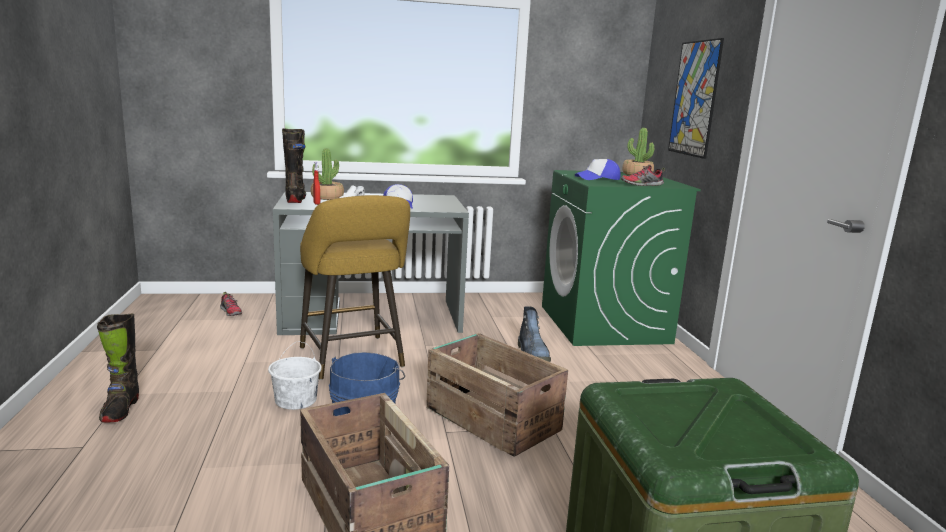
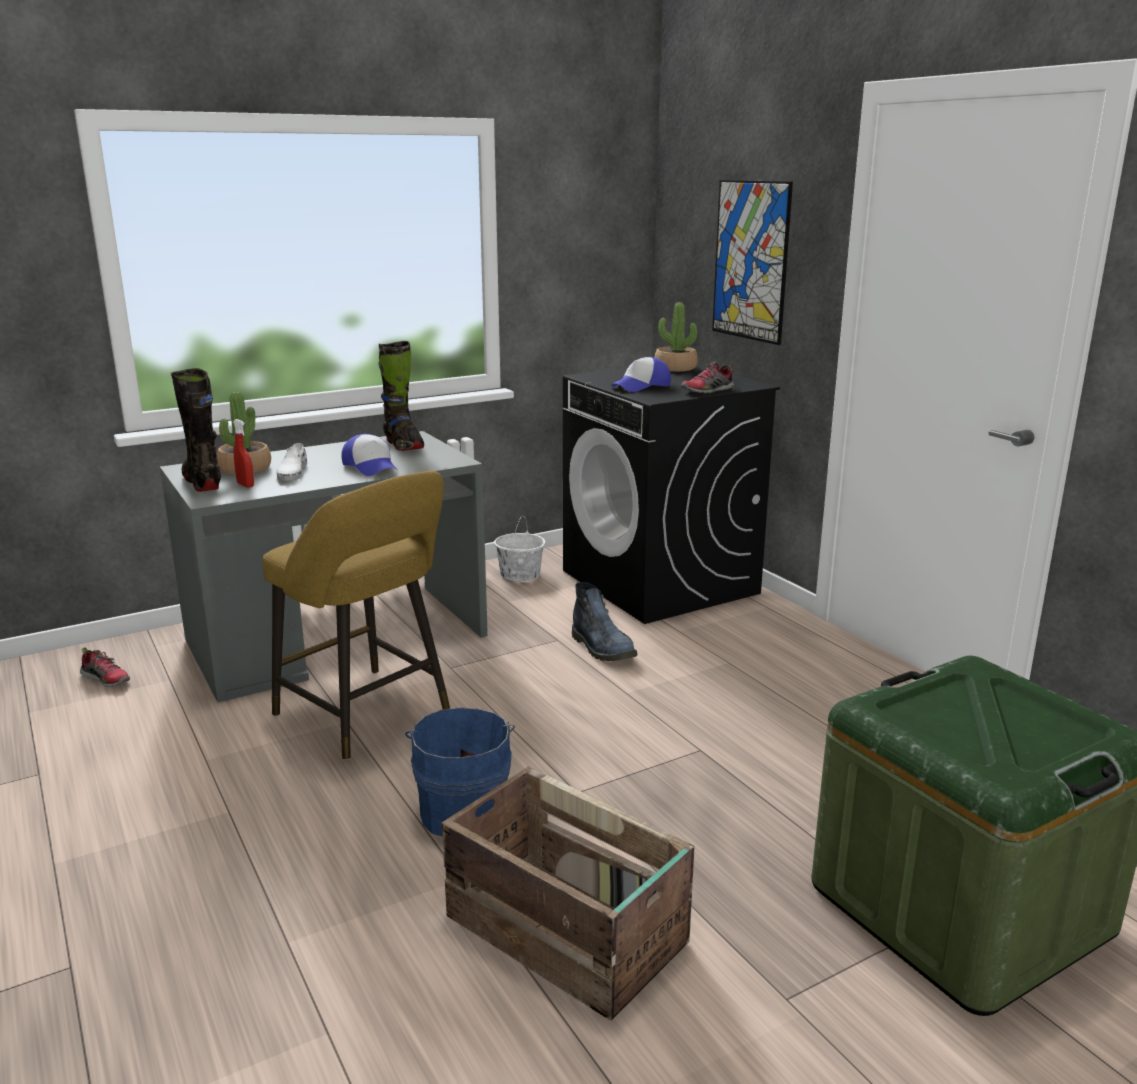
camera: 20 degrees left, 5 degrees up
(120, 409) = (75, 890): black boot -> black boot (403, 445)
(296, 400) = (338, 801): white bucket -> white bucket (520, 574)
(491, 418) = (619, 757): crate -> none
(604, 324) = (661, 582): green washing machine -> black washing machine

